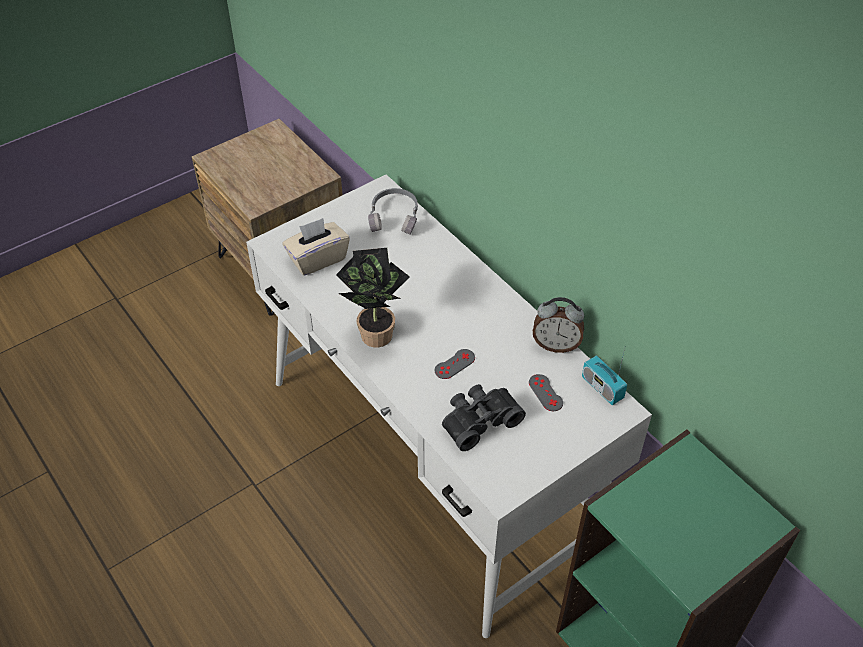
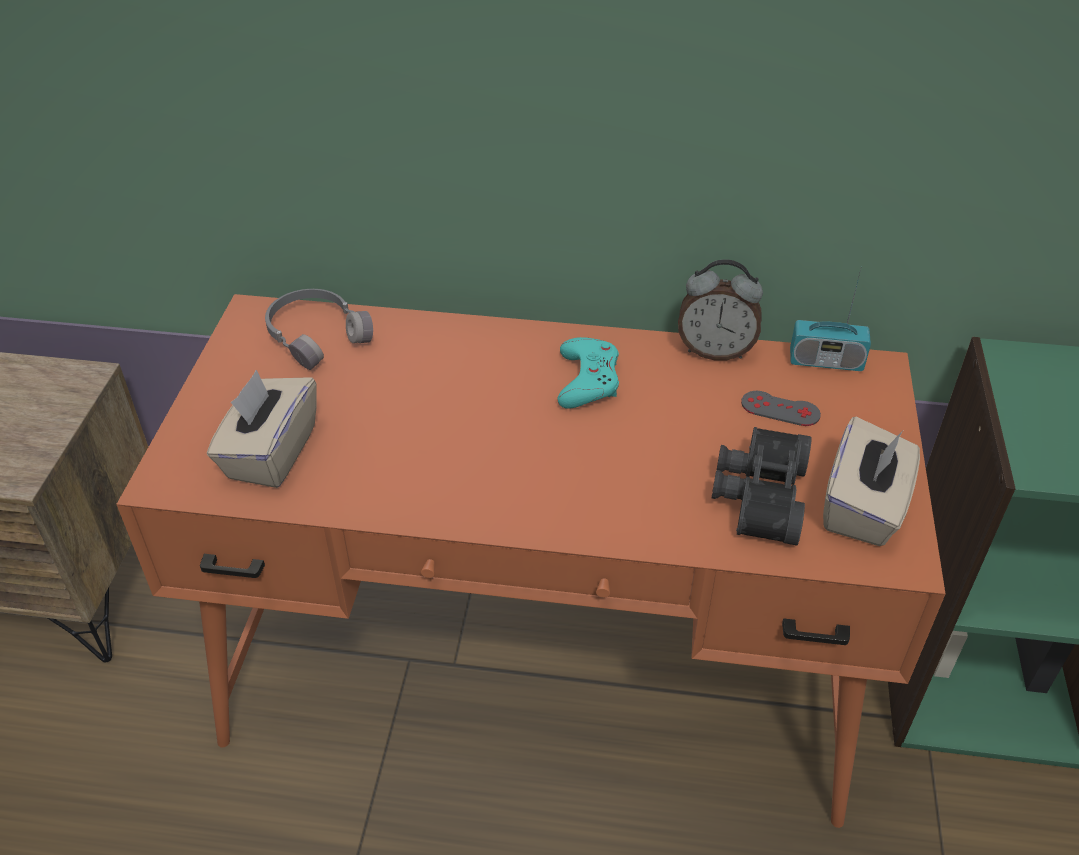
camera: 45 degrees left, 5 degrees down
(374, 332) = (481, 489): potted plant -> none
(433, 459) = (541, 671): white desk -> orange desk
(454, 364) = (637, 453): grey game controller -> none
(479, 317) = (588, 379): none -> turquoise game controller
(517, 461) = (863, 507): none -> beige tissue box
(556, 345) = (715, 350): alarm clock -> alarm clock turned 45 degrees clockwise

